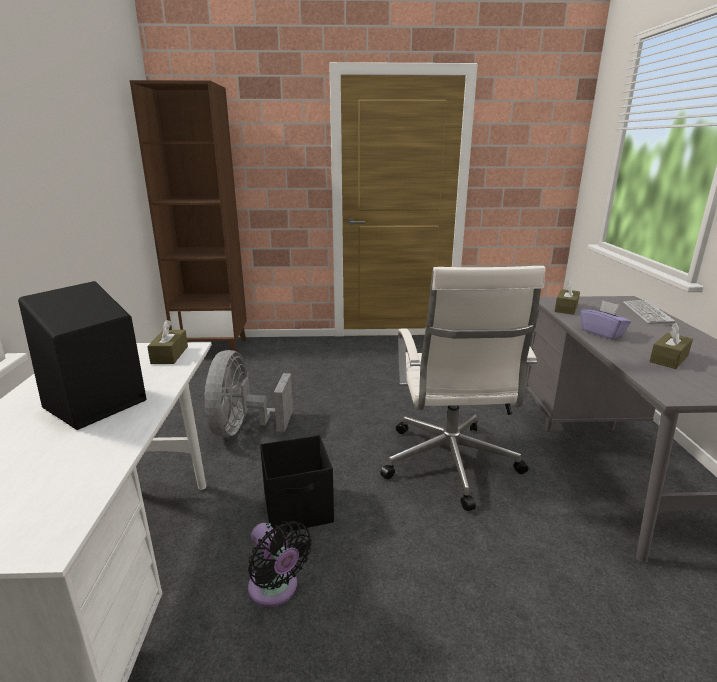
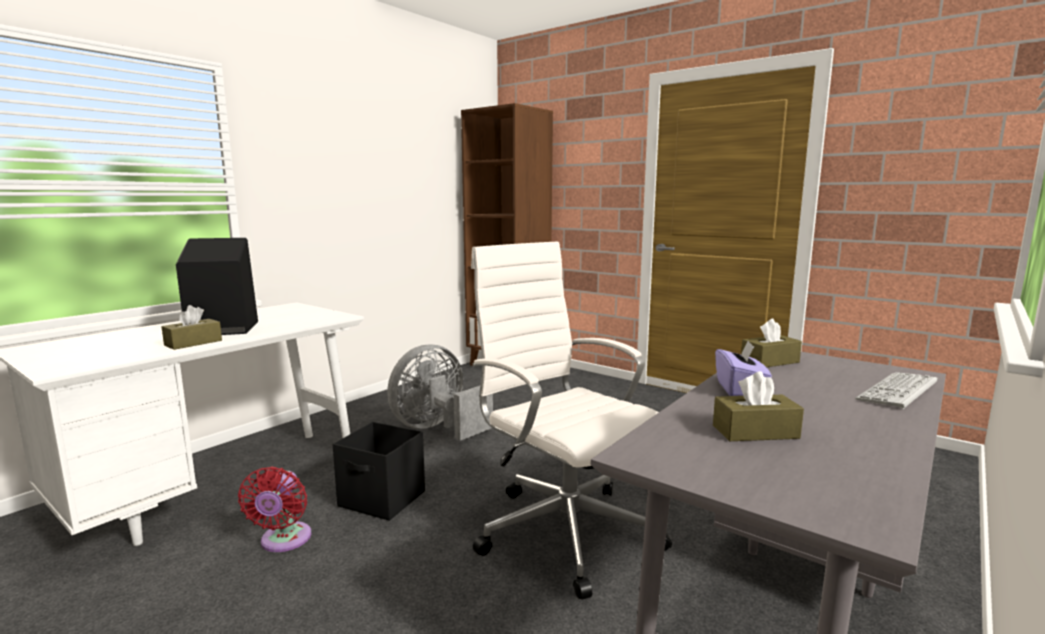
camera: 40 degrees right, 10 degrees down
(169, 355) = (321, 317): brown tissue box -> brown tissue box (193, 343)
(275, 589) = (284, 541): black fan -> red fan
(449, 465) = (564, 529): white office chair -> white office chair turned 105 degrees clockwise

